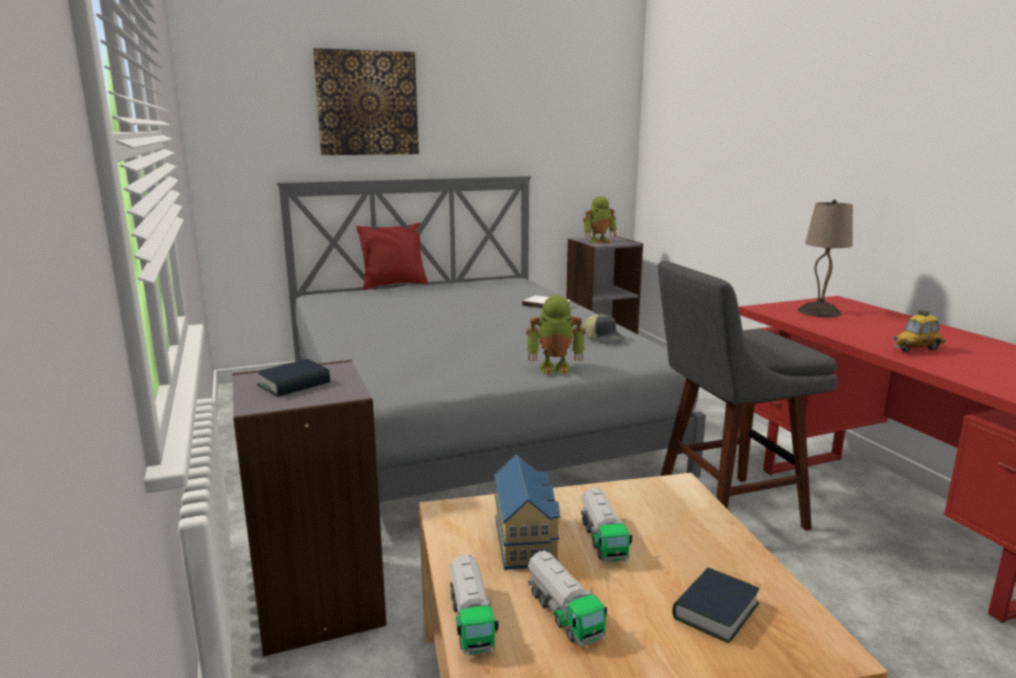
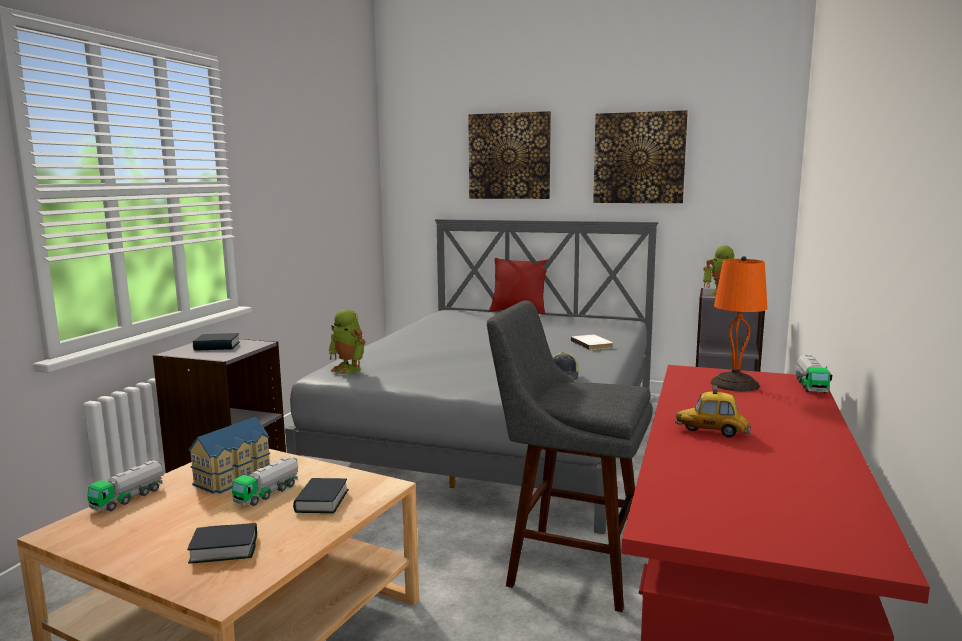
camera: 40 degrees right, 5 degrees down
(508, 109) = (639, 158): none -> picture
(555, 367) = (468, 387): toy robot -> toy robot (348, 369)
(563, 613) = (165, 514): toy truck -> toy truck (810, 385)
(669, 523) = (321, 501): none -> book
(819, 311) = (735, 384): beige table lamp -> orange table lamp

